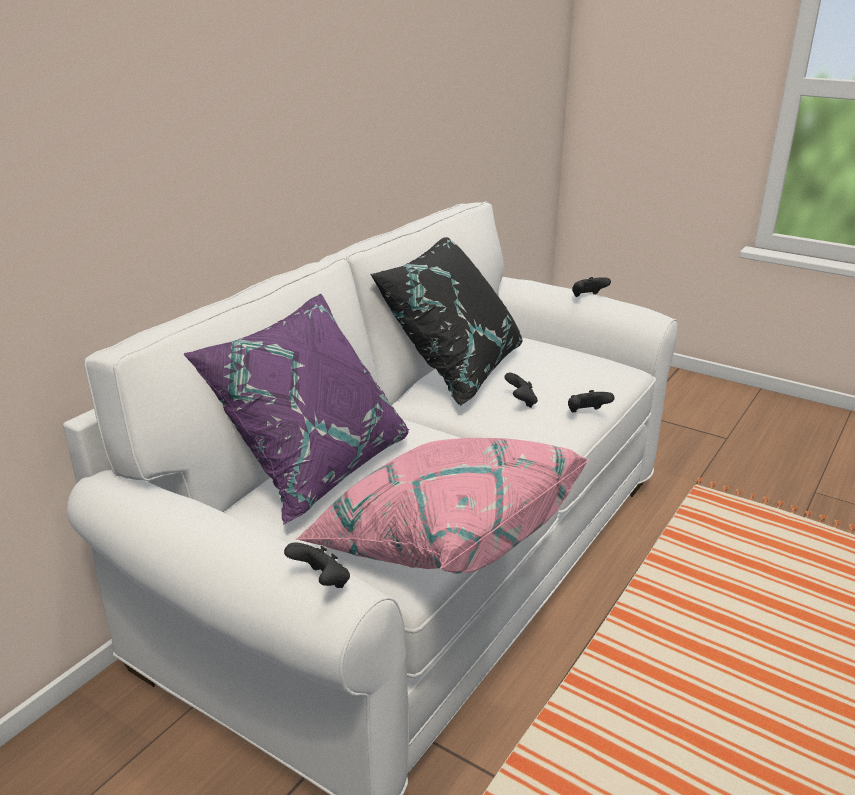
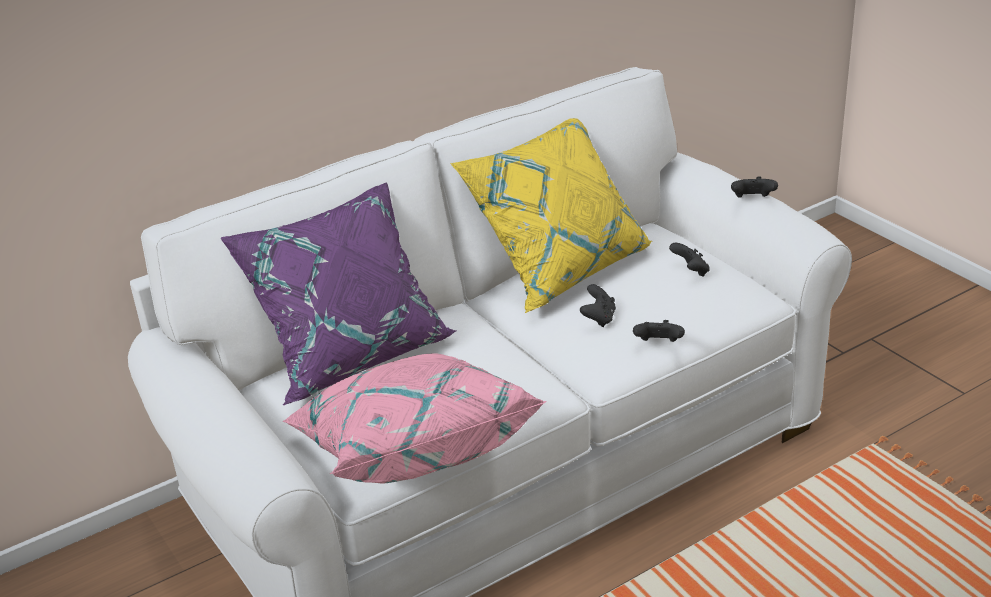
camera: 25 degrees right, 5 degrees up
(321, 582) = (256, 464): black game controller -> black game controller (690, 272)
(453, 370) = (559, 268): black pillow -> yellow pillow

